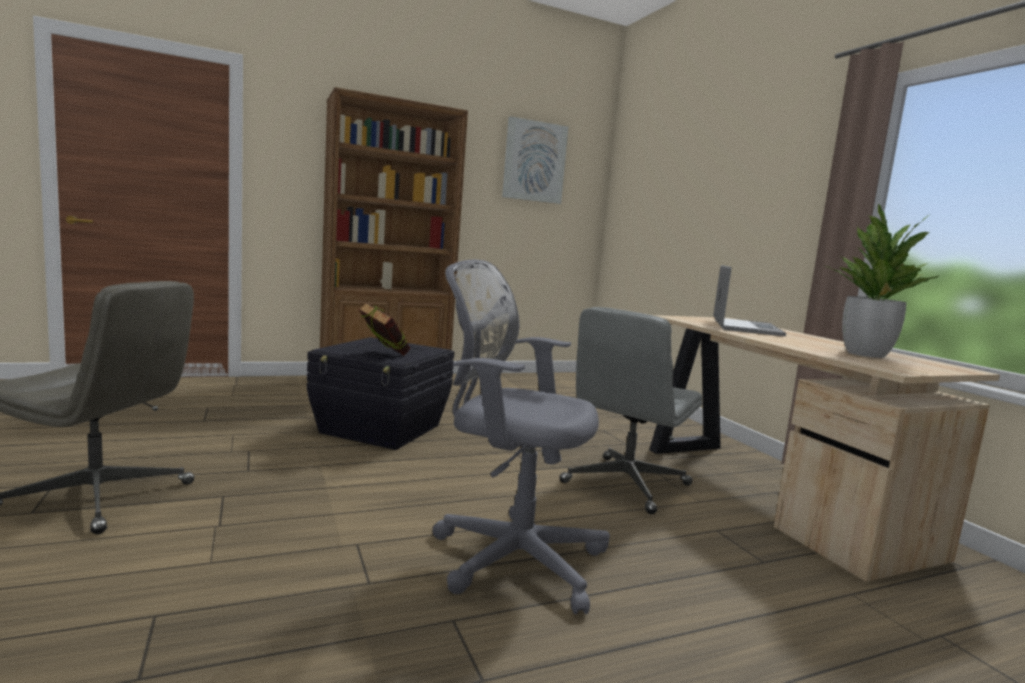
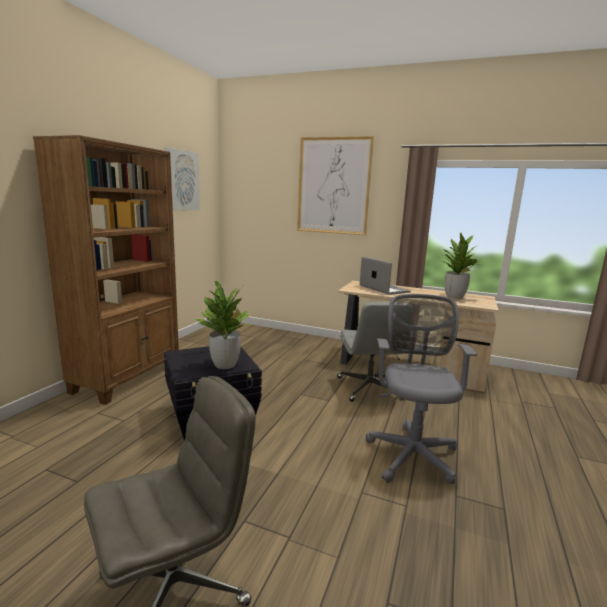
camera: 45 degrees left, 5 degrees up
(383, 355) = (225, 365): book -> potted plant
(511, 557) = (412, 452): grey office chair -> grey office chair turned 120 degrees clockwise
(736, 154) = (333, 186): none -> picture

